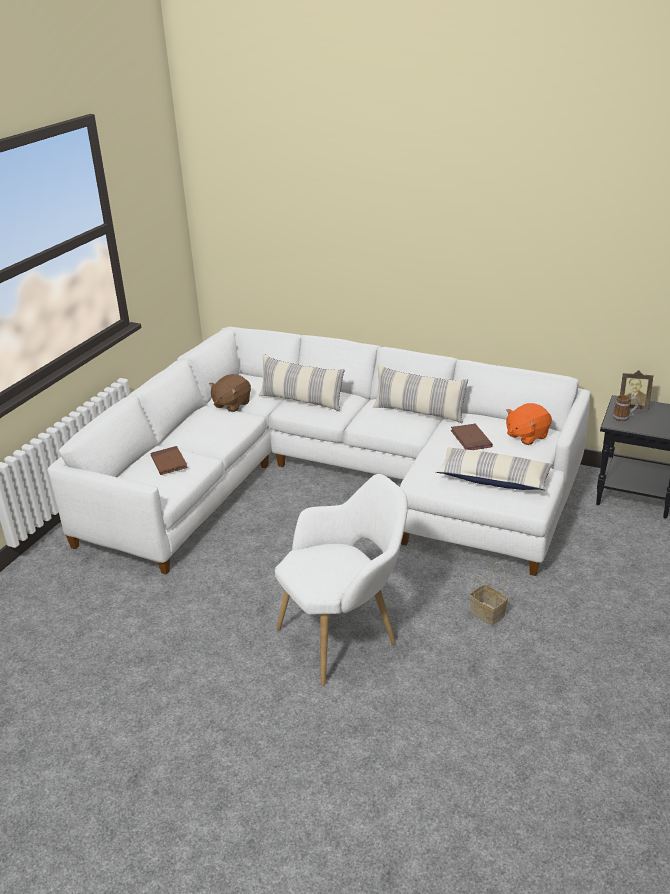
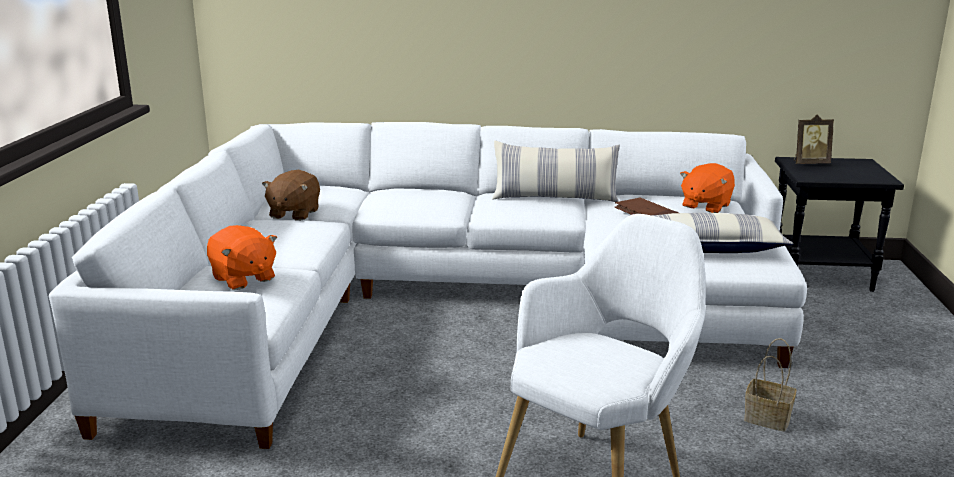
camera: 20 degrees left, 10 degrees down
(169, 462) = (243, 278): brown book -> orange plush toy
(301, 401) = (391, 201): pillow -> none
(624, 417) = (811, 171): mug -> none

